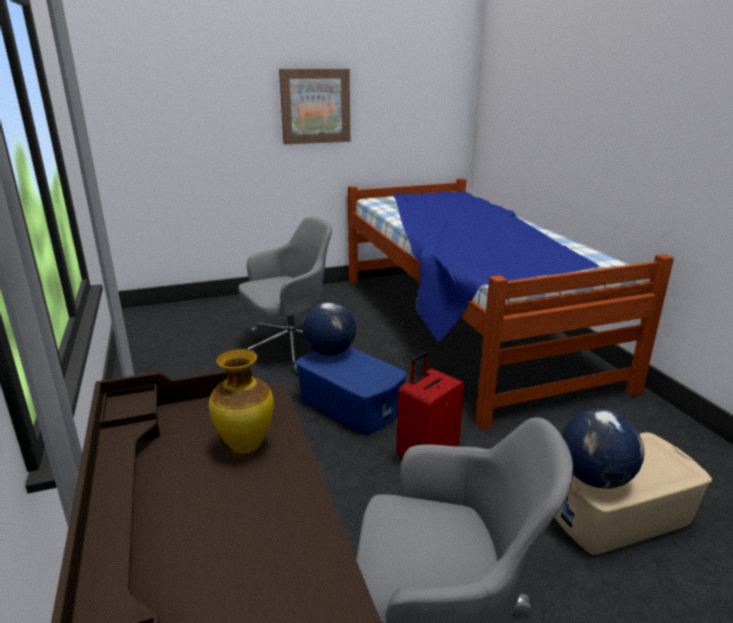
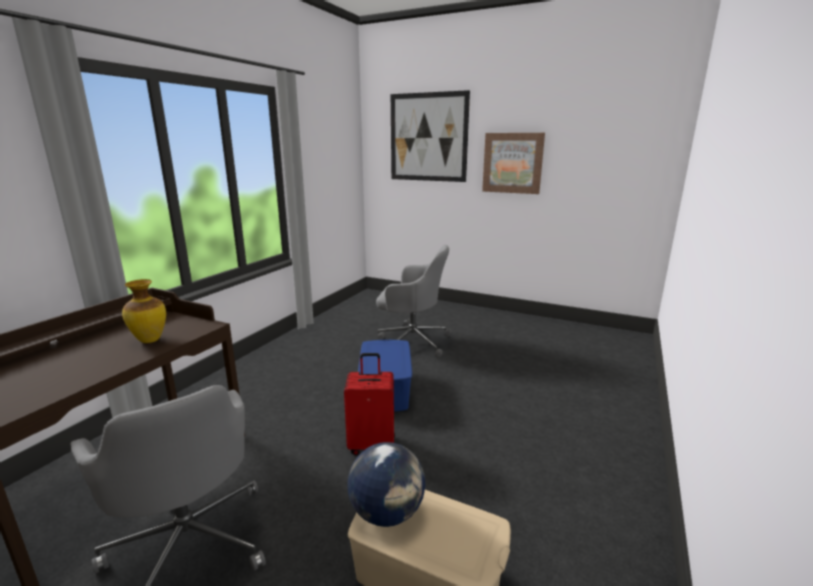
camera: 45 degrees right, 5 degrees down
(196, 75) = (428, 137): none -> picture
(329, 352) = (390, 344): globe -> none
(463, 326) = (563, 377): bed -> none

